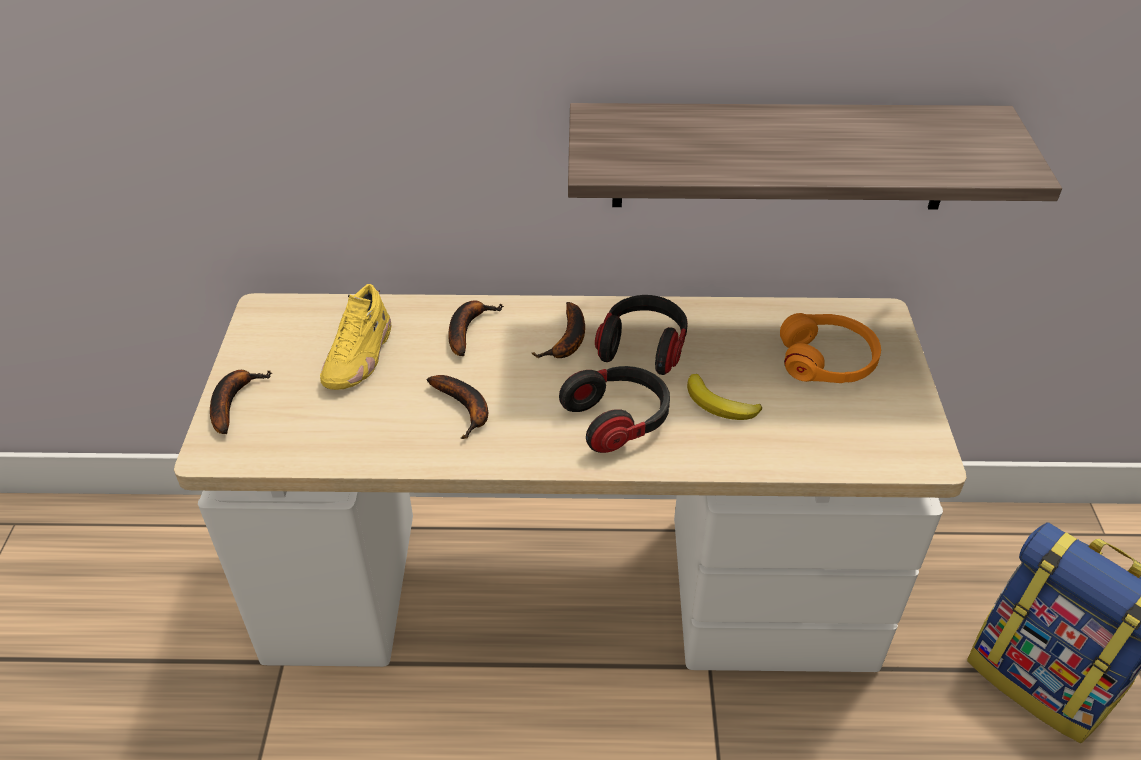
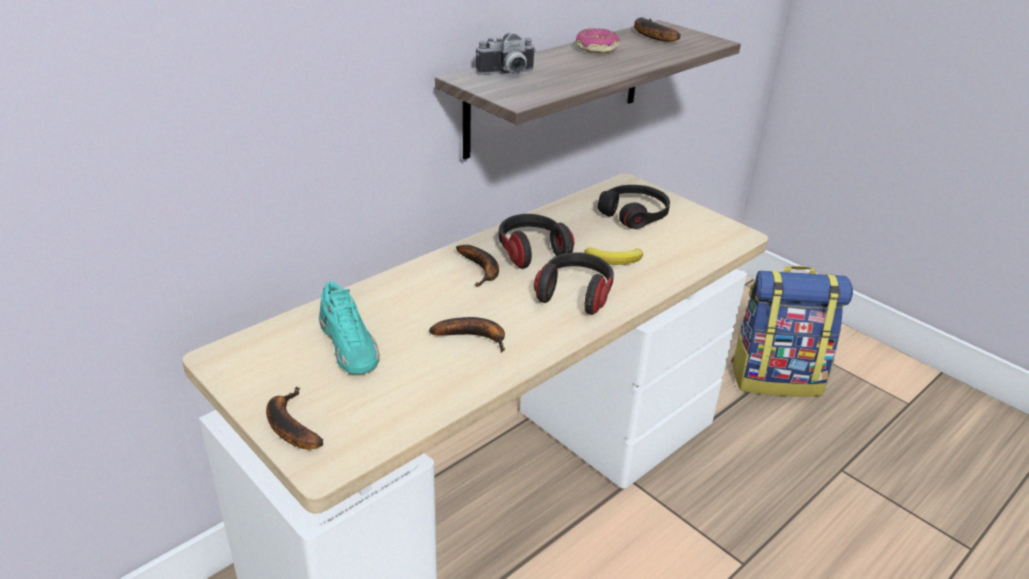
camera: 45 degrees left, 10 degrees down
(359, 356) = (350, 346): yellow shoe -> turquoise shoe
(467, 329) = (405, 293): banana -> banana (650, 35)
(650, 126) = (507, 74): none -> camera
(823, 126) = (596, 49): none -> donut
(827, 360) = (634, 214): orange headphones -> black headphones

